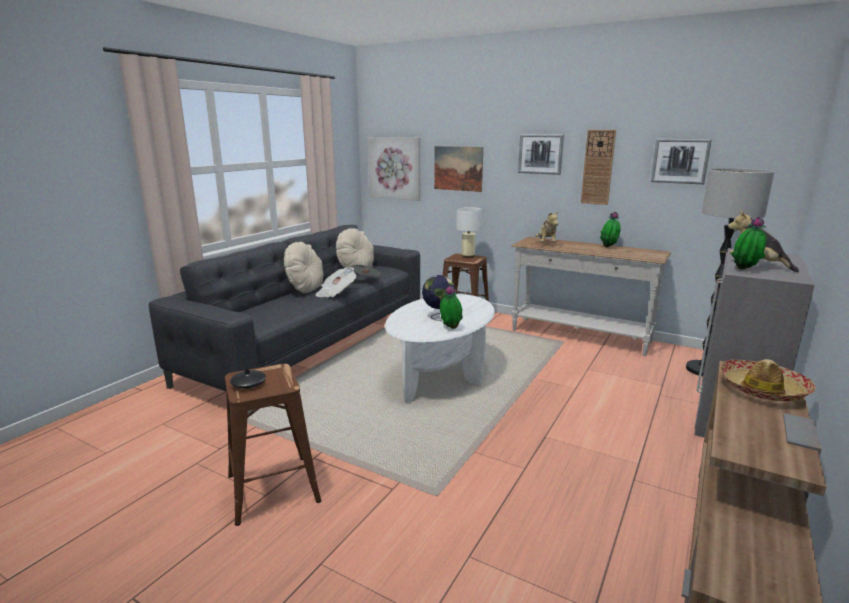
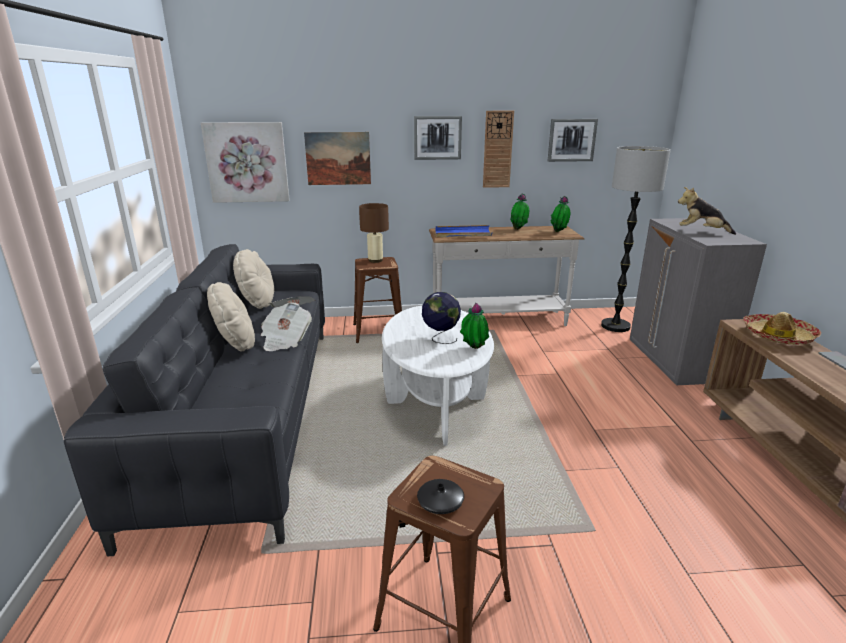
camera: 35 degrees left, 5 degrees up
(467, 256) = (375, 260): white table lamp -> brown table lamp
(546, 243) = (462, 234): plush toy -> blue tray
(744, 270) = (707, 239): potted plant -> potted plant (559, 232)

